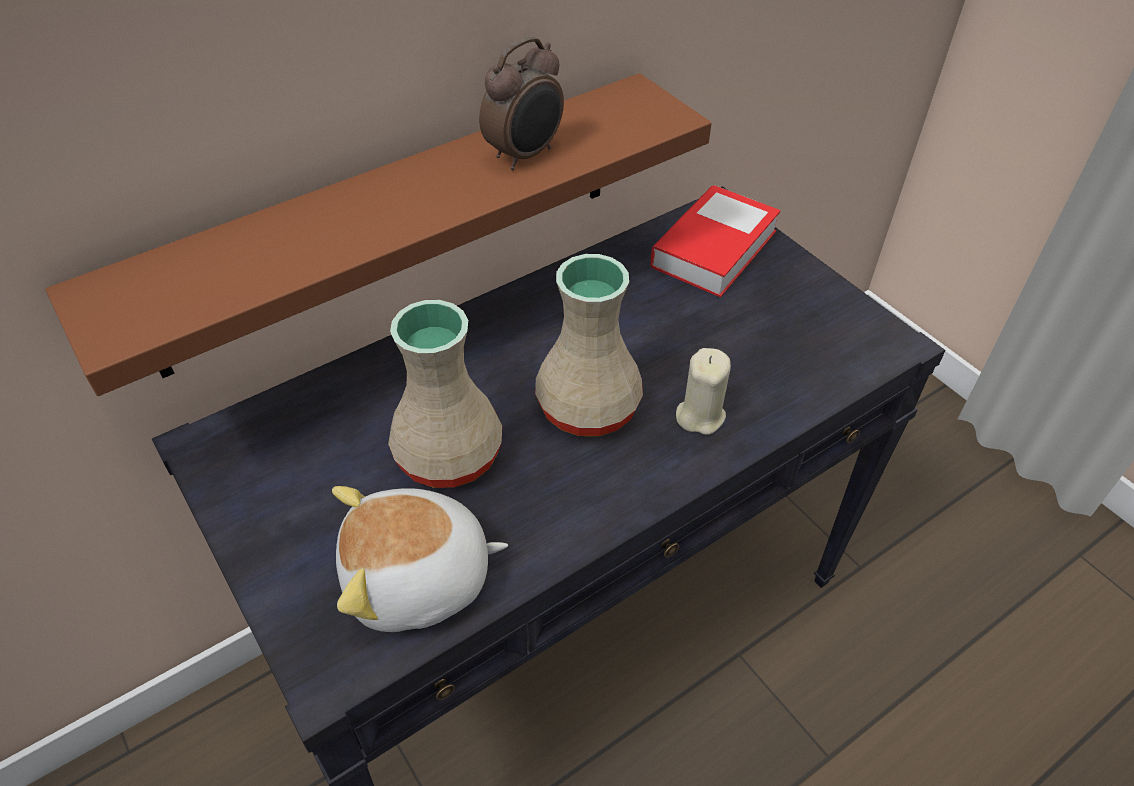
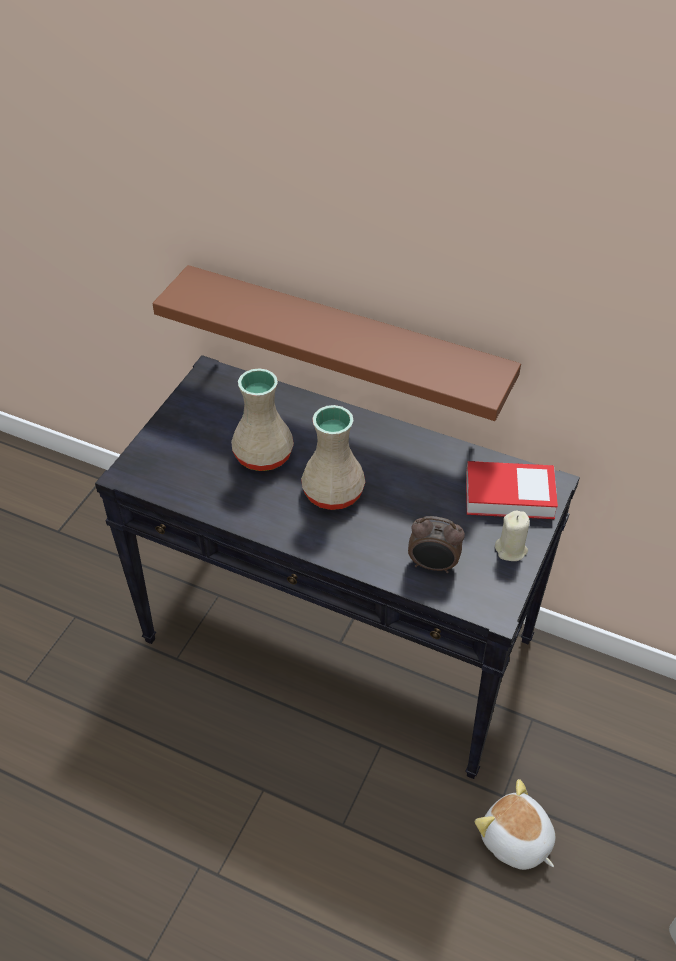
camera: 60 degrees right, 0 degrees up
(418, 580) = (187, 479): plush toy -> plush toy (515, 840)
(525, 155) = (397, 353): alarm clock -> alarm clock (433, 565)
(700, 415) = (362, 540): beige candle -> beige candle (511, 550)

